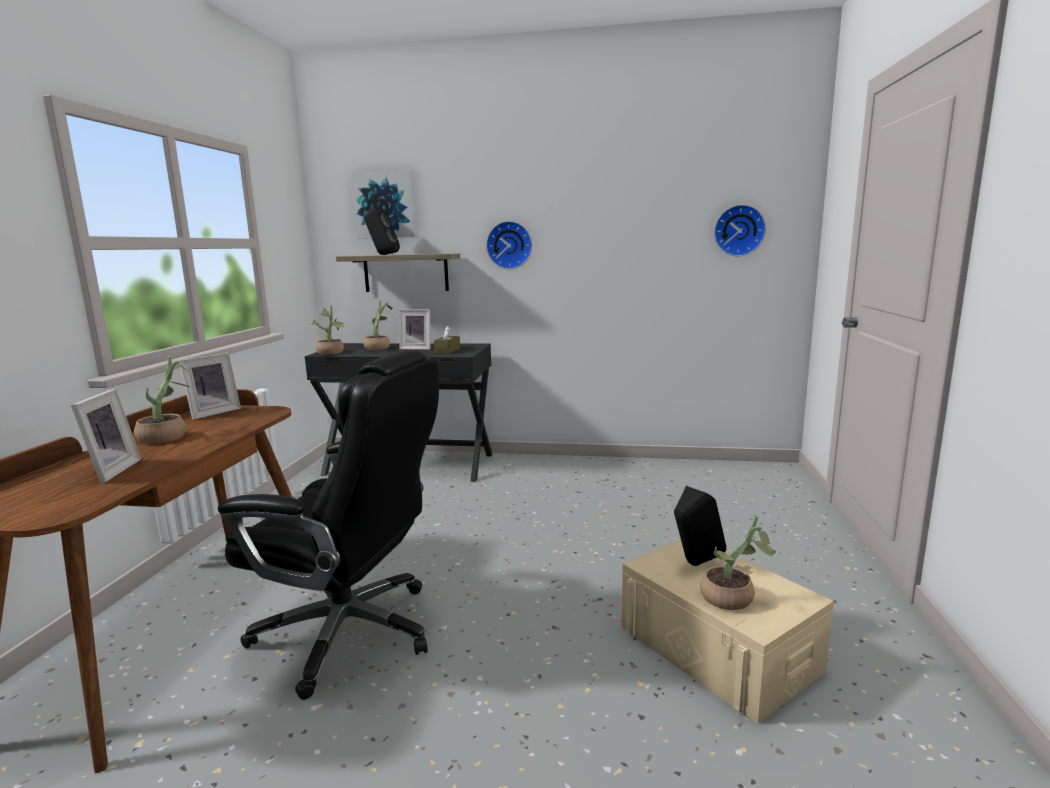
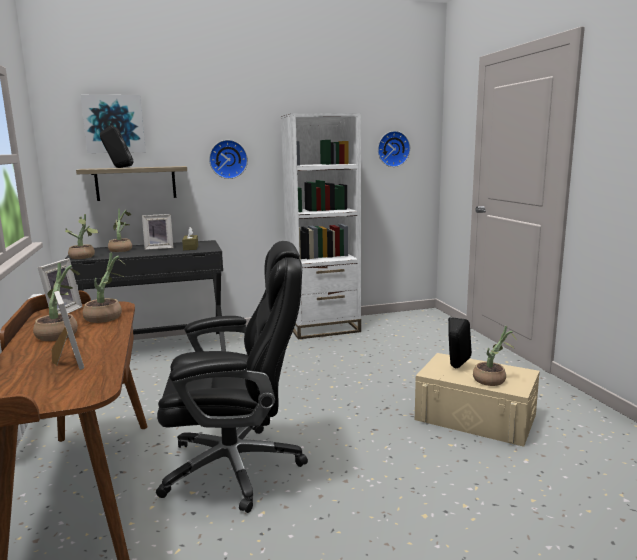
camera: 25 degrees left, 0 degrees up
(240, 423) = (108, 317): none -> potted plant
(615, 469) = (323, 328): none -> white bookcase

